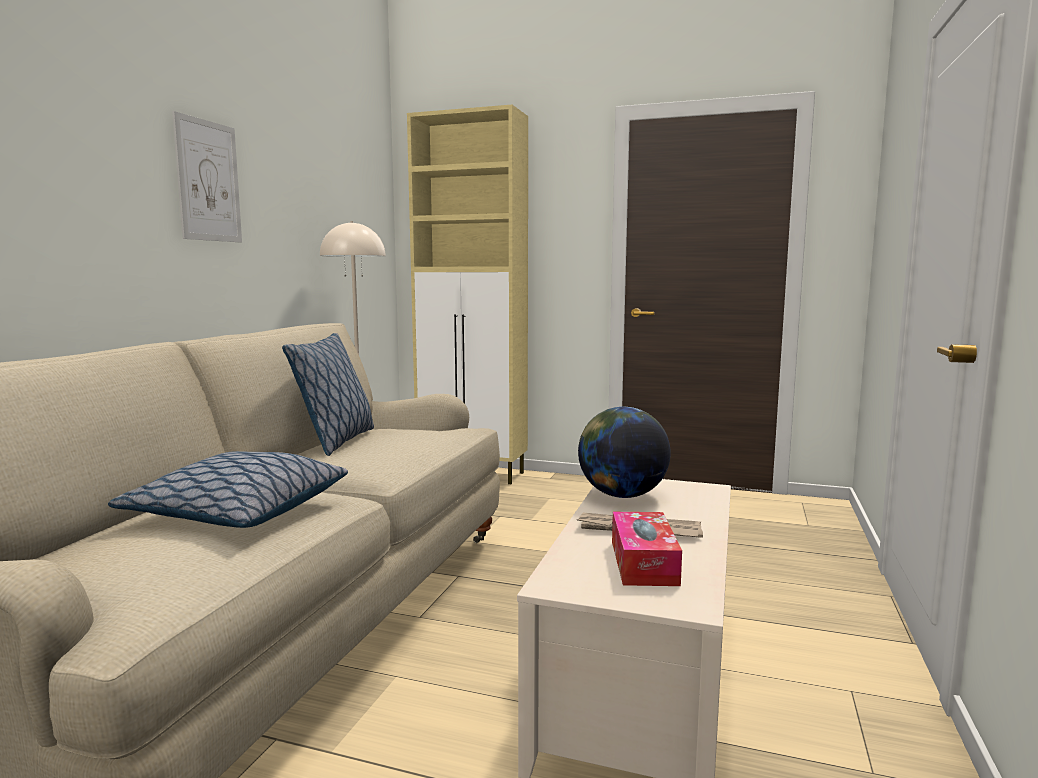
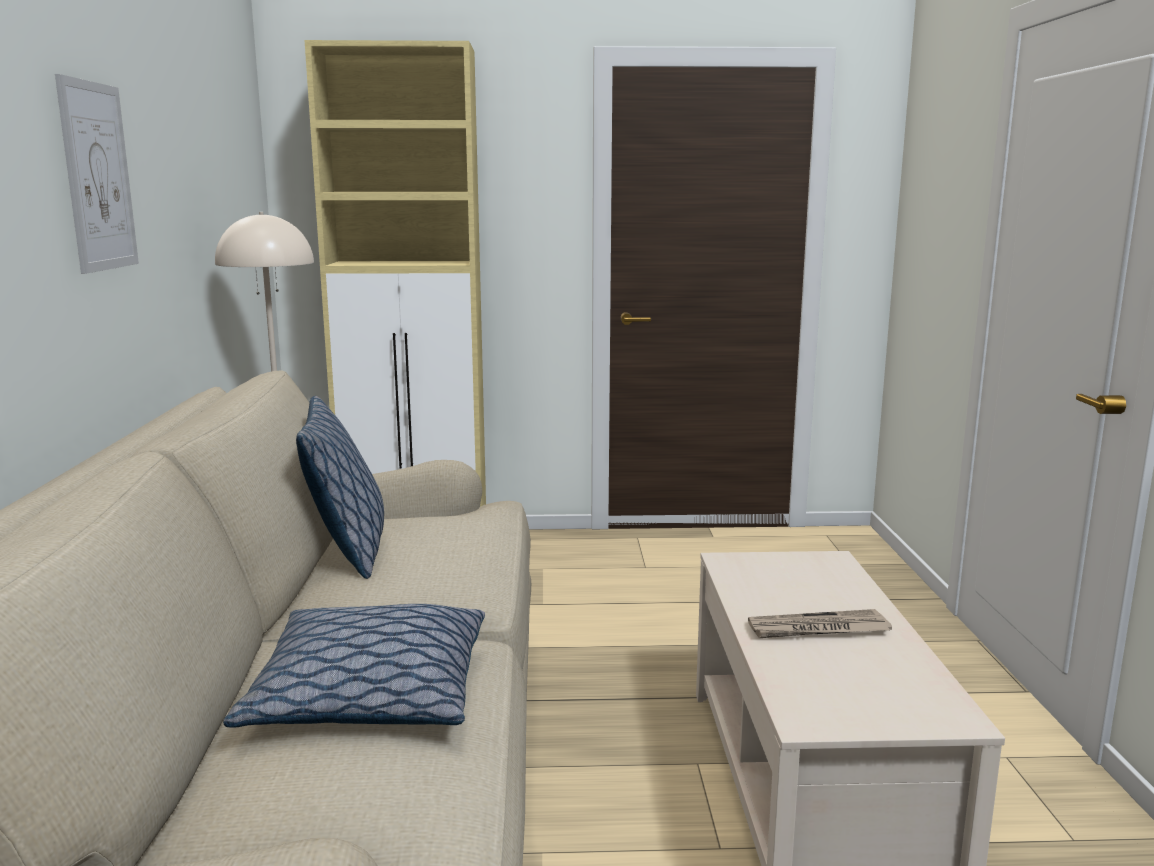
camera: 20 degrees left, 5 degrees up
(621, 495) = (753, 582): globe -> none
(643, 562) = (864, 673): tissue box -> none

